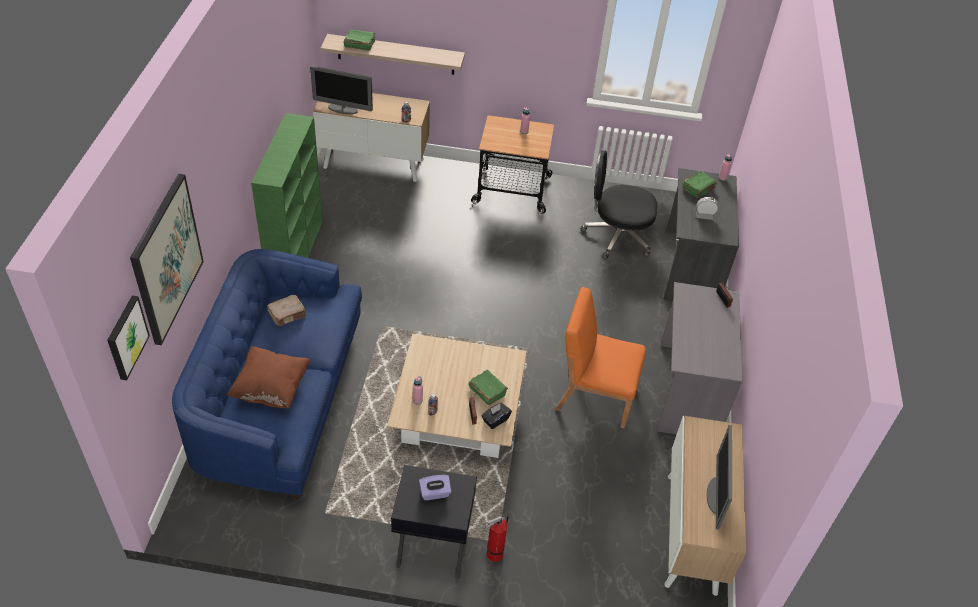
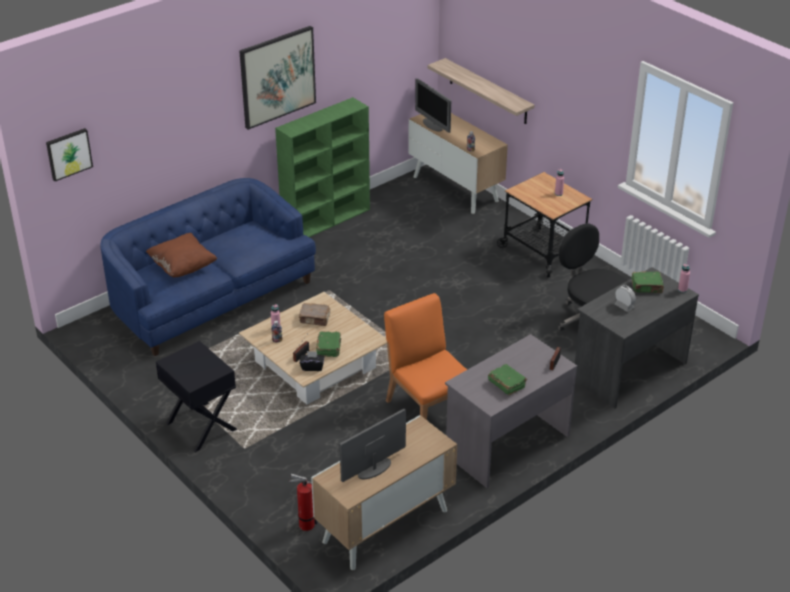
camera: 45 degrees right, 10 degrees down
(166, 259) = (137, 126): picture -> picture (277, 76)
(288, 315) = (243, 233): brown book -> brown book (315, 319)
(359, 45) = (458, 72): green book -> green book (506, 384)
(435, 493) = (197, 364): purple tissue box -> none
(493, 555) = (231, 454): fire extinguisher -> fire extinguisher (304, 524)

